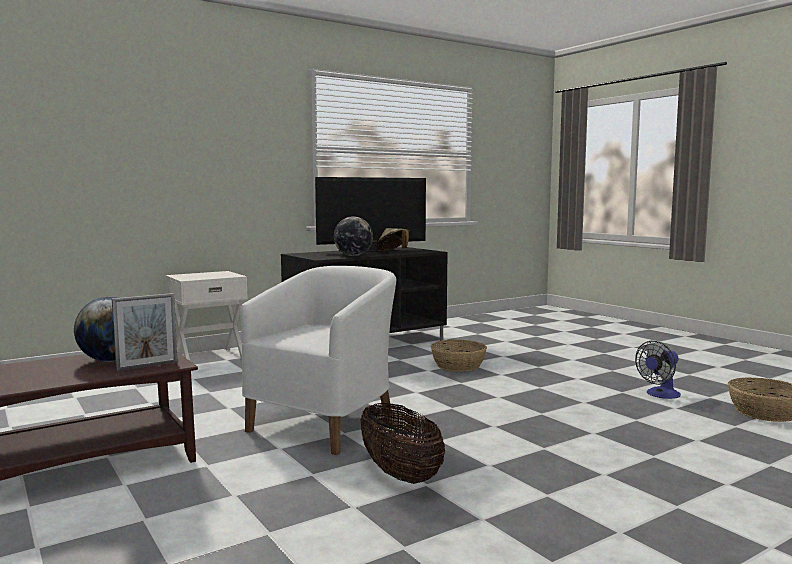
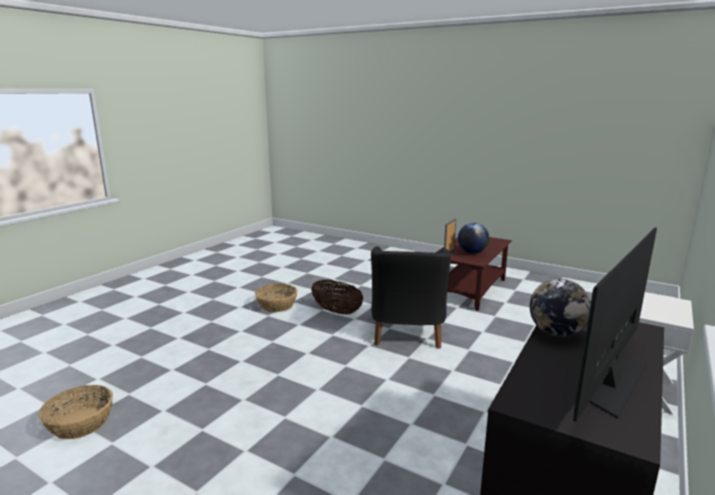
camera: 155 degrees right, 10 degrees up
(326, 424) = (407, 332): white armchair -> black armchair
(392, 253) = (543, 365): beige hat -> none
(458, 366) = (388, 446): basket -> basket (276, 305)
(660, 395) = (164, 433): fan -> none

